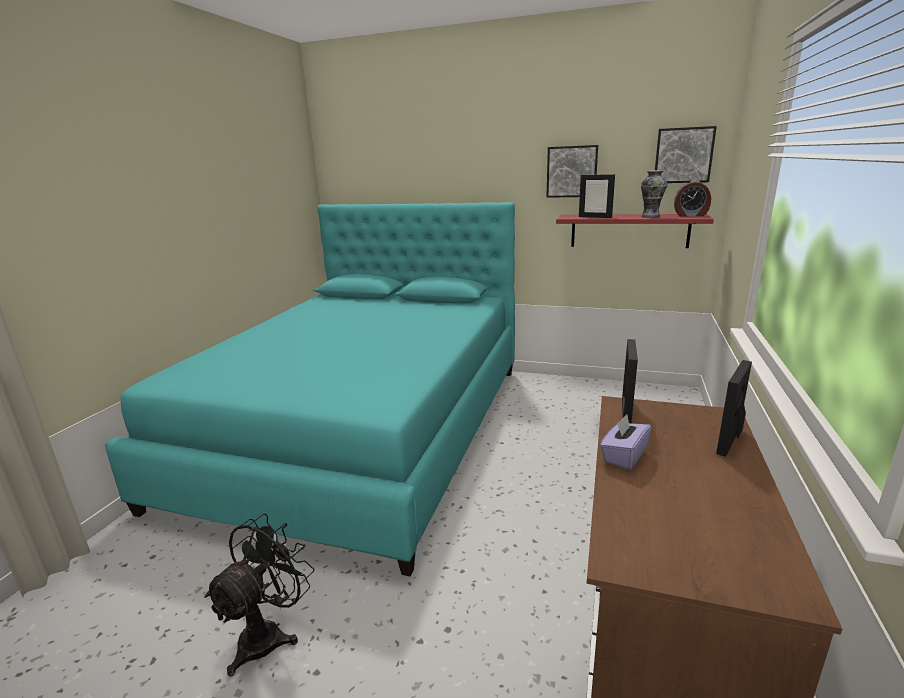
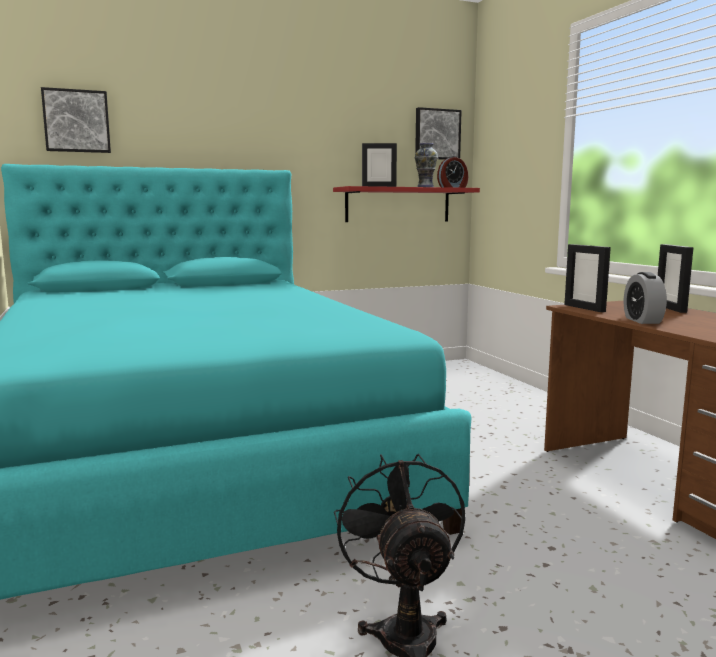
camera: 40 degrees left, 10 degrees down
(572, 171) = (342, 142): picture -> picture (76, 121)
(623, 456) = (642, 320): purple tissue box -> alarm clock

